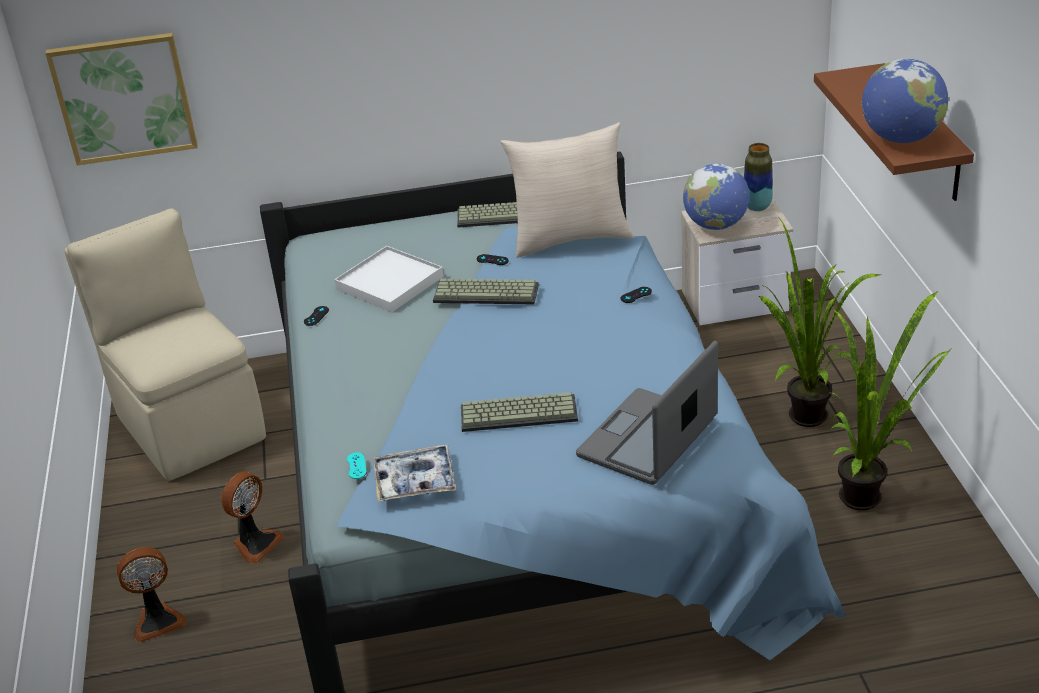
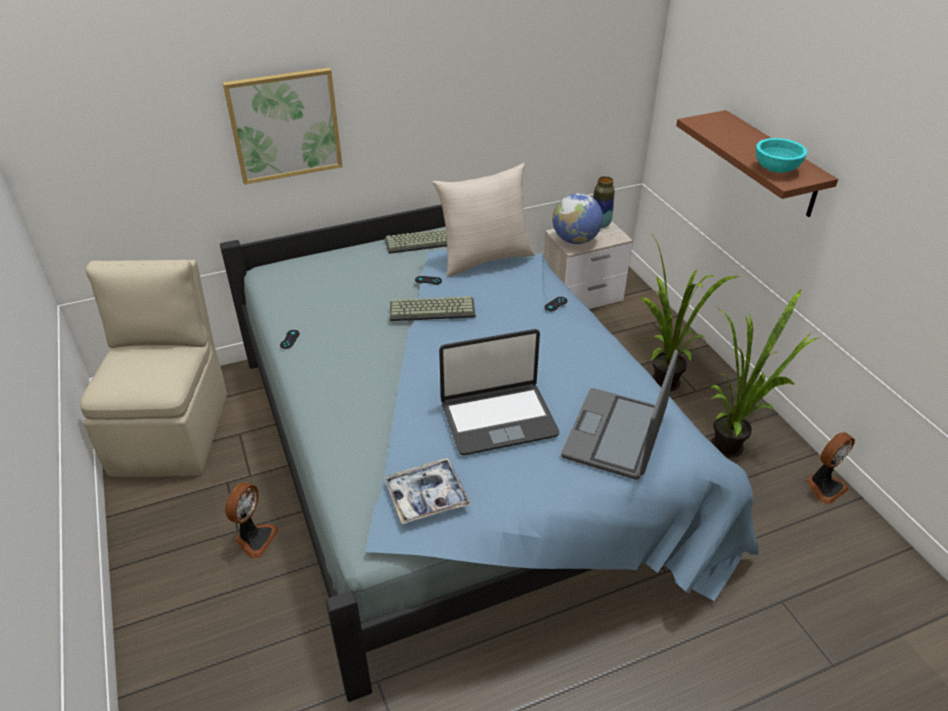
camera: 15 degrees left, 5 degrees up
(124, 98) = (90, 154): picture -> picture (285, 125)
(157, 620) = (179, 626): fan -> fan (824, 486)
(189, 424) = (173, 430): beige chair -> beige chair turned 45 degrees clockwise
(356, 466) = (368, 485): turquoise game controller -> none
(390, 283) = (346, 305): white tray -> none
(520, 412) = (498, 419): keyboard -> laptop
(901, 138) = (775, 168): globe -> turquoise bowl

